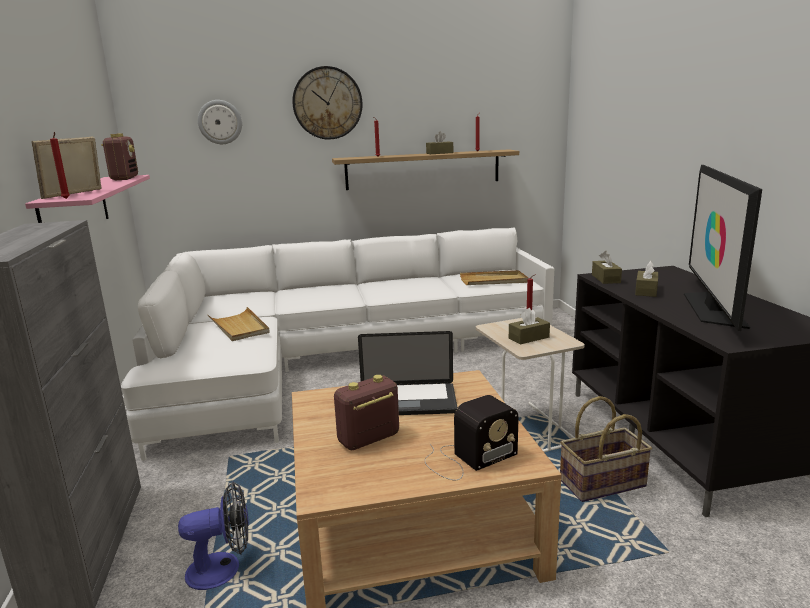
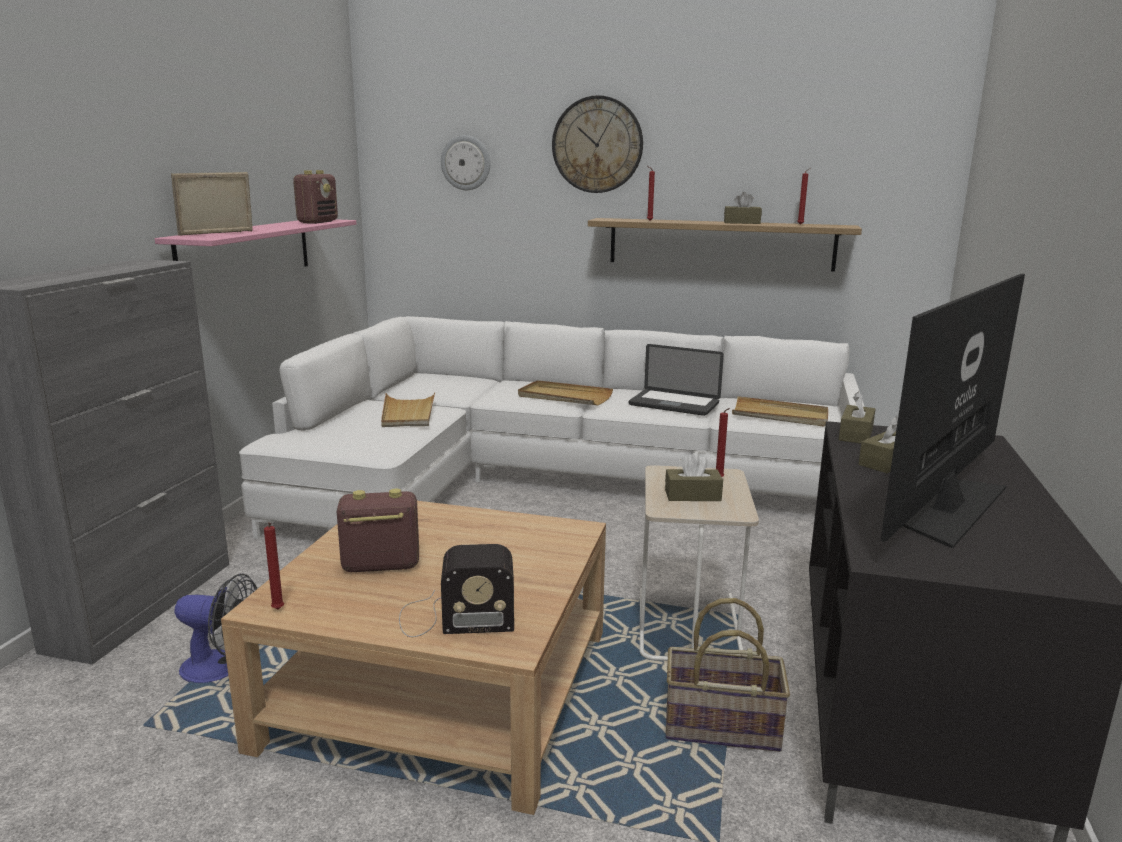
camera: 25 degrees right, 0 degrees up
(66, 199) = (194, 237): red candle -> red candle (278, 610)
(342, 293) = (564, 397): none -> beige tray
(407, 401) = (473, 537): laptop -> laptop (674, 404)

